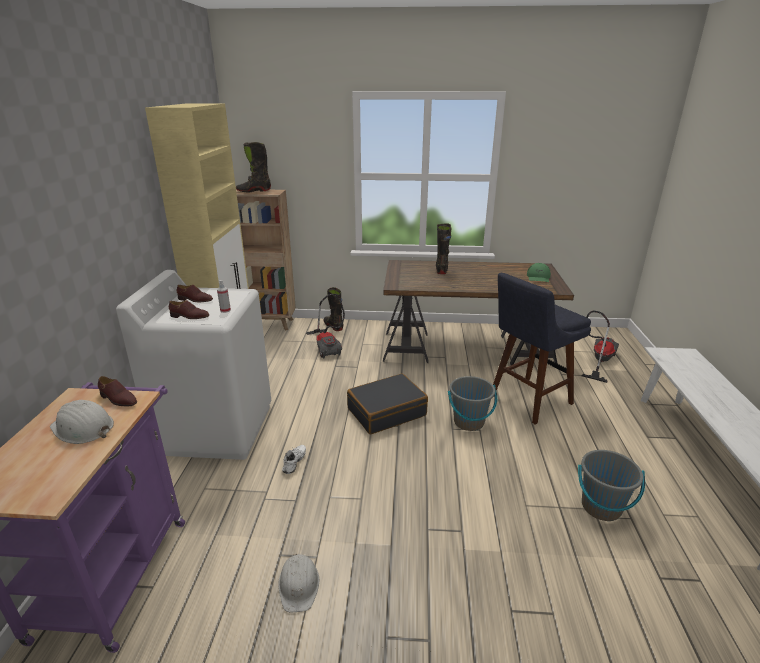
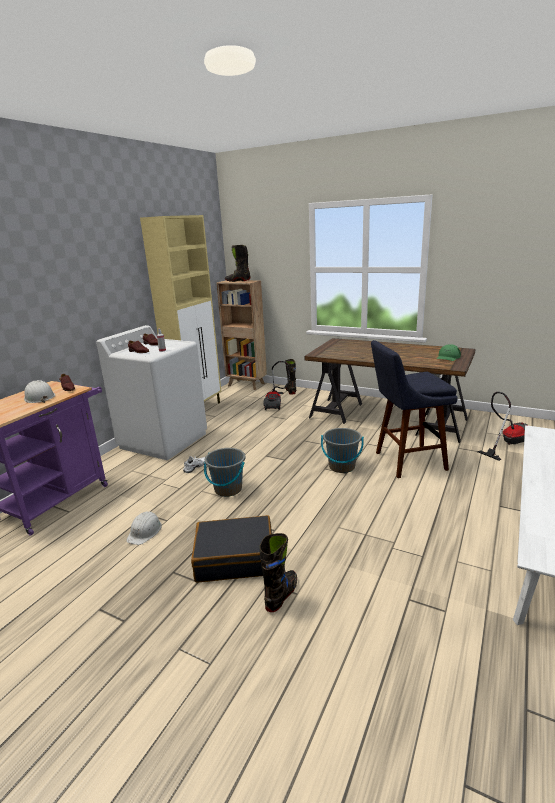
camera: 25 degrees right, 5 degrees down
(386, 412) = (283, 449): black suitcase -> black suitcase (235, 558)
(441, 269) = (367, 346): black boot -> black boot (281, 595)
(601, 507) = (402, 543): grey bucket -> grey bucket (228, 489)

